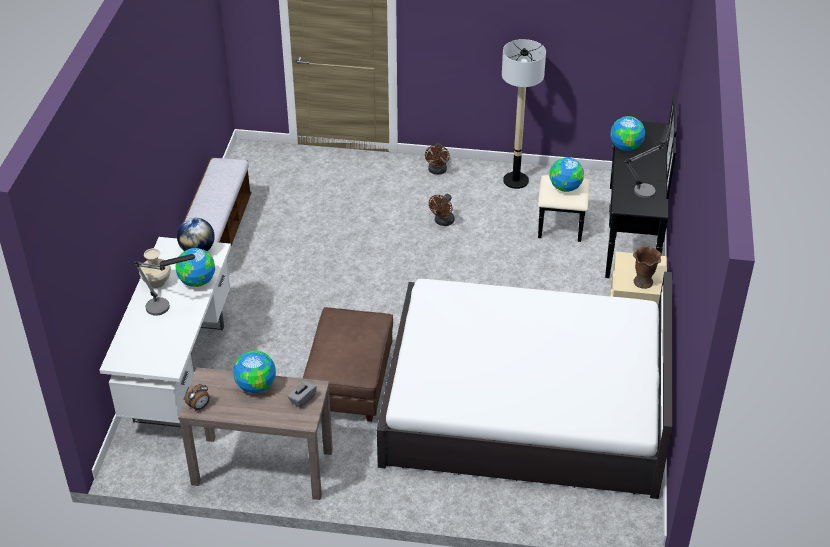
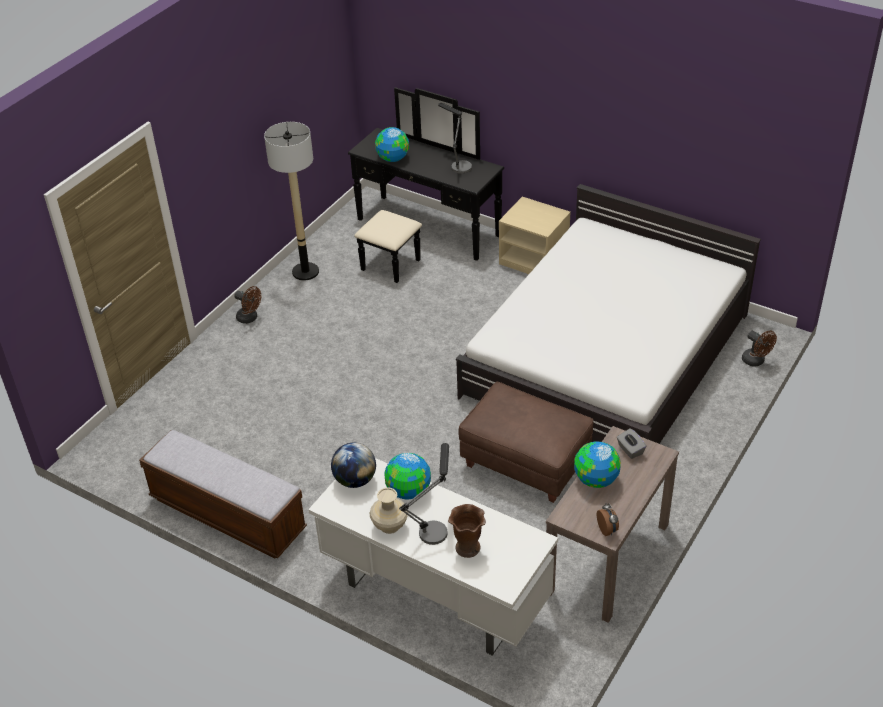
camera: 65 degrees left, 0 degrees up
(443, 222) = (331, 336): brown fan -> brown fan (756, 361)
(565, 187) = (388, 224): globe -> none
(643, 282) = (547, 218): brown vase -> brown vase (468, 547)

